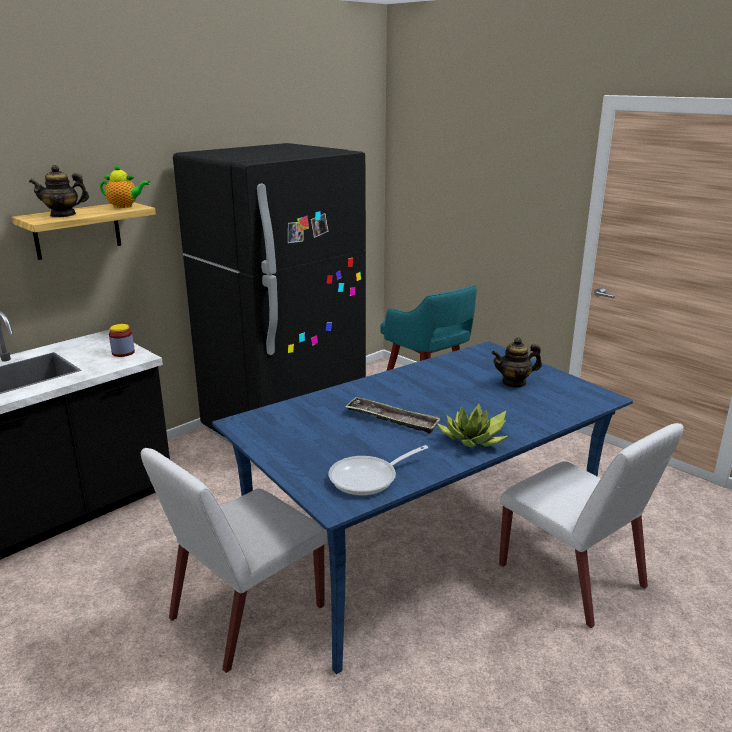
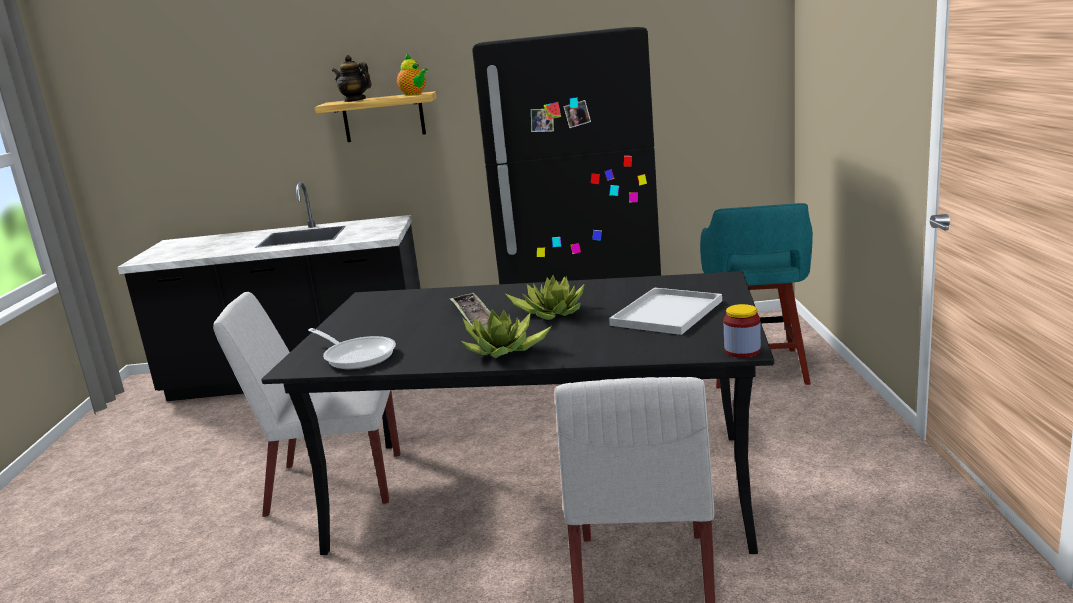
camera: 45 degrees right, 5 degrees down
(123, 353) = (382, 231): jar -> jar (742, 351)
(369, 478) = (357, 356): frying pan -> frying pan turned 150 degrees counterclockwise
(424, 545) = (543, 492): blue dining table -> black dining table
(436, 399) = (551, 312): none -> potted plant
(514, 383) = (667, 314): teapot -> white tray

